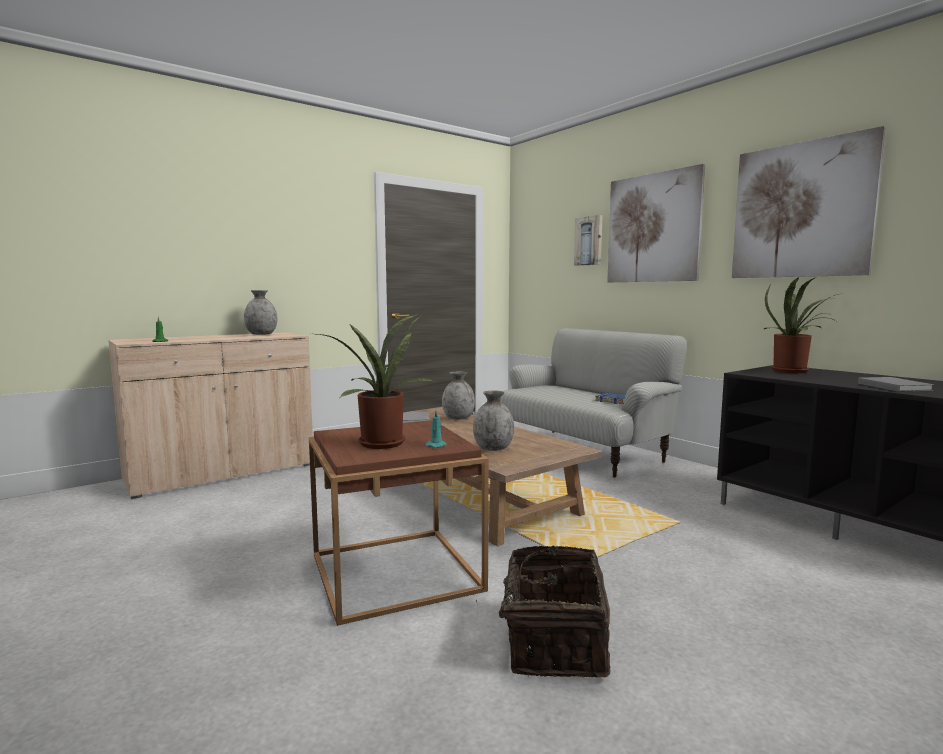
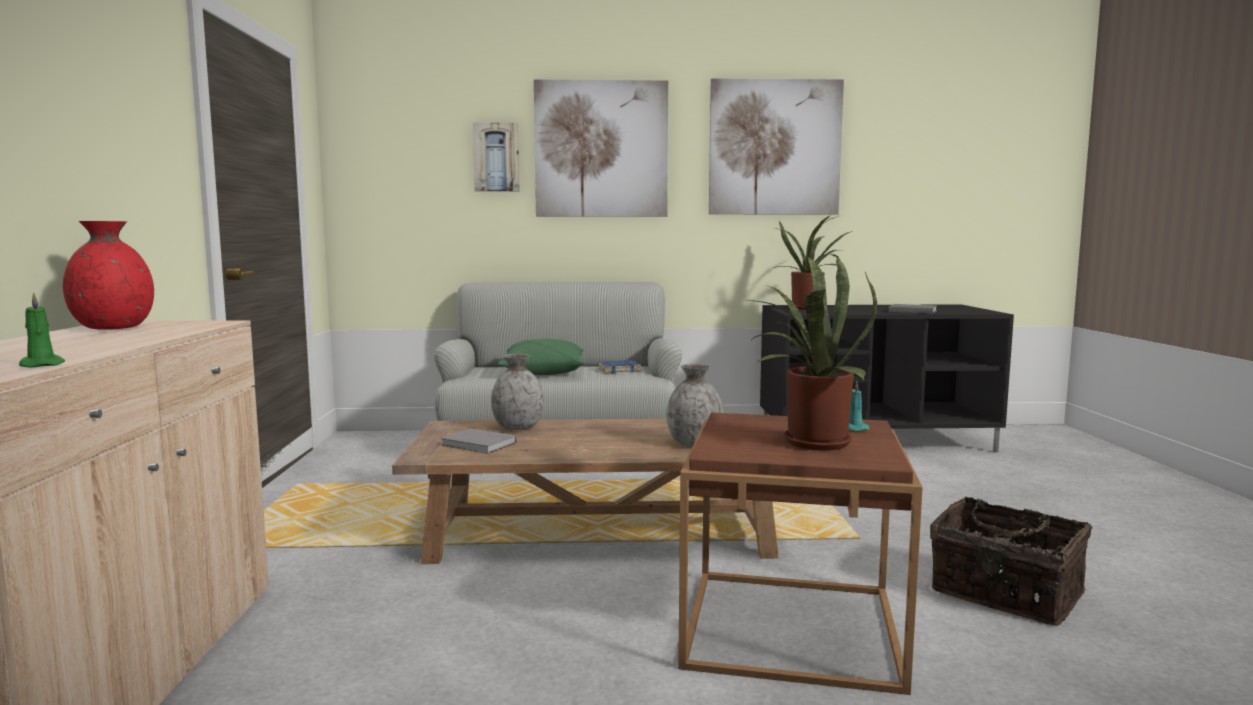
camera: 55 degrees left, 0 degrees up
(261, 334) = (113, 328): grey vase -> red vase
(566, 393) = (543, 372): none -> green pillow

